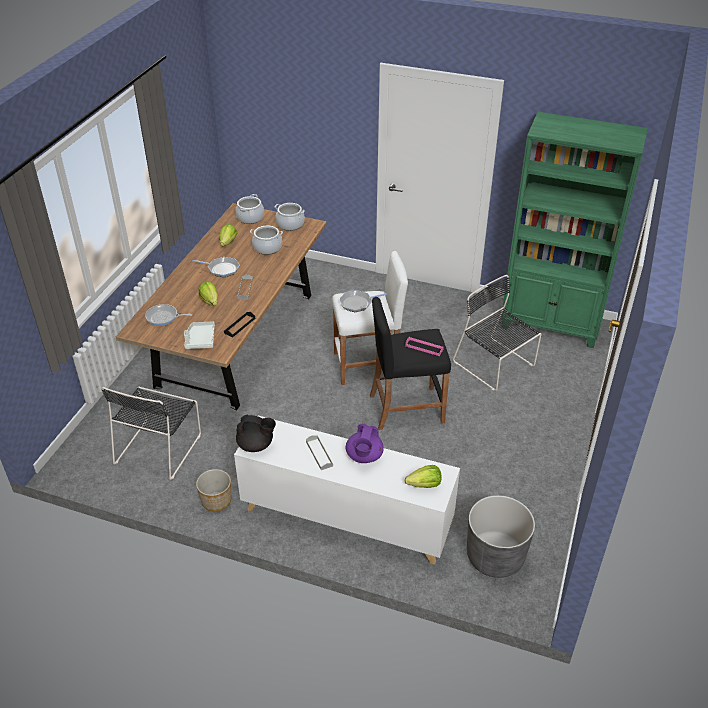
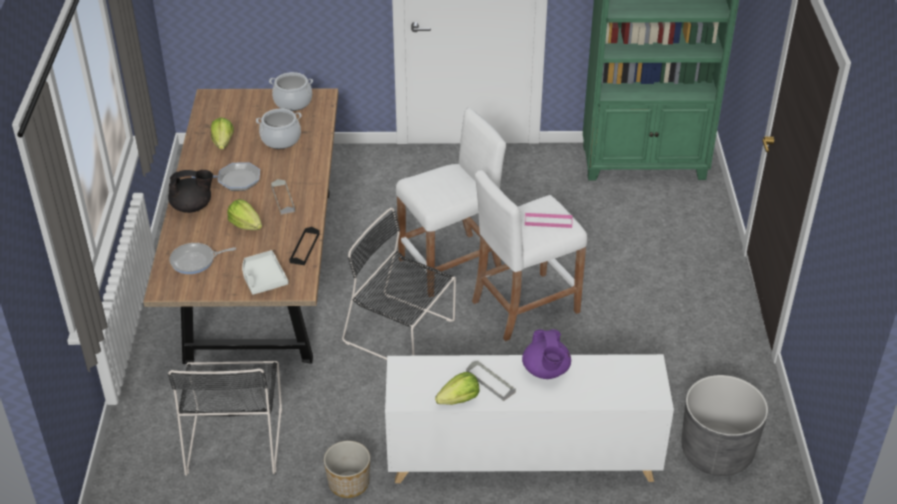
camera: 20 degrees left, 0 degrees up
(250, 218) = (233, 104): cooking pot -> none
(256, 445) = (406, 392): black teapot -> black teapot (192, 206)
(357, 303) = (436, 185): frying pan -> none
(406, 408) = (525, 306): black stool -> white stool
(424, 485) = (634, 385): lettuce -> lettuce (459, 400)
(495, 365) = (604, 227): black chair -> black chair (402, 333)

